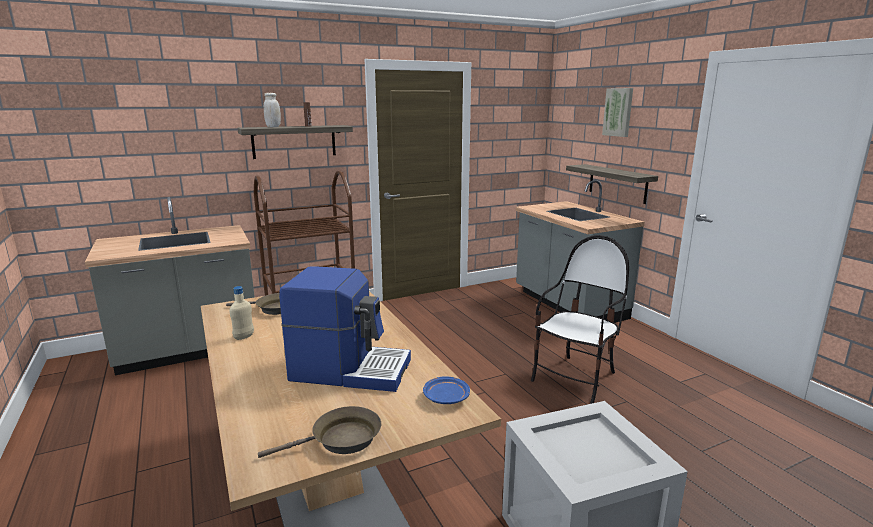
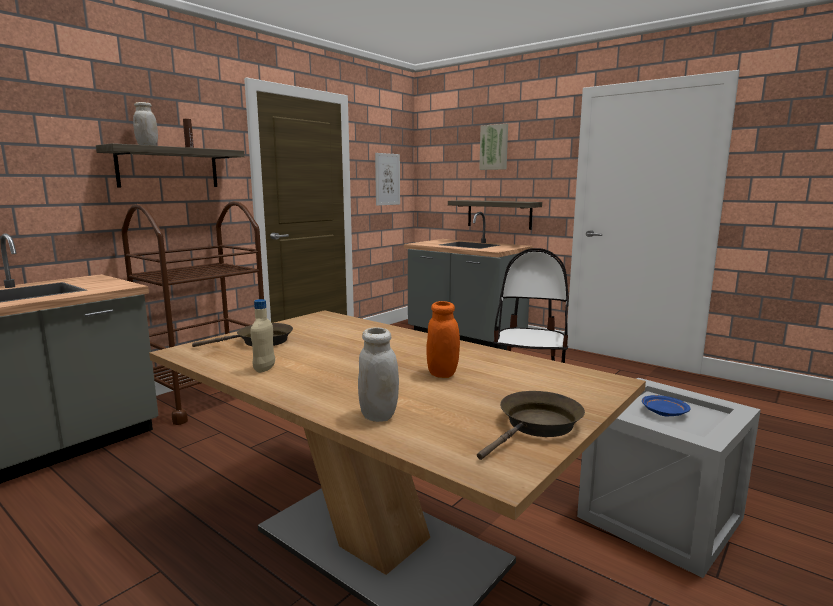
camera: 25 degrees left, 5 degrees down
(255, 399) = (378, 415): none -> white jar
(350, 369) = (442, 373): coffee machine -> orange jar
(446, 397) = (574, 376): blue plate -> blue plate (663, 412)
(514, 140) = (387, 179): none -> picture

